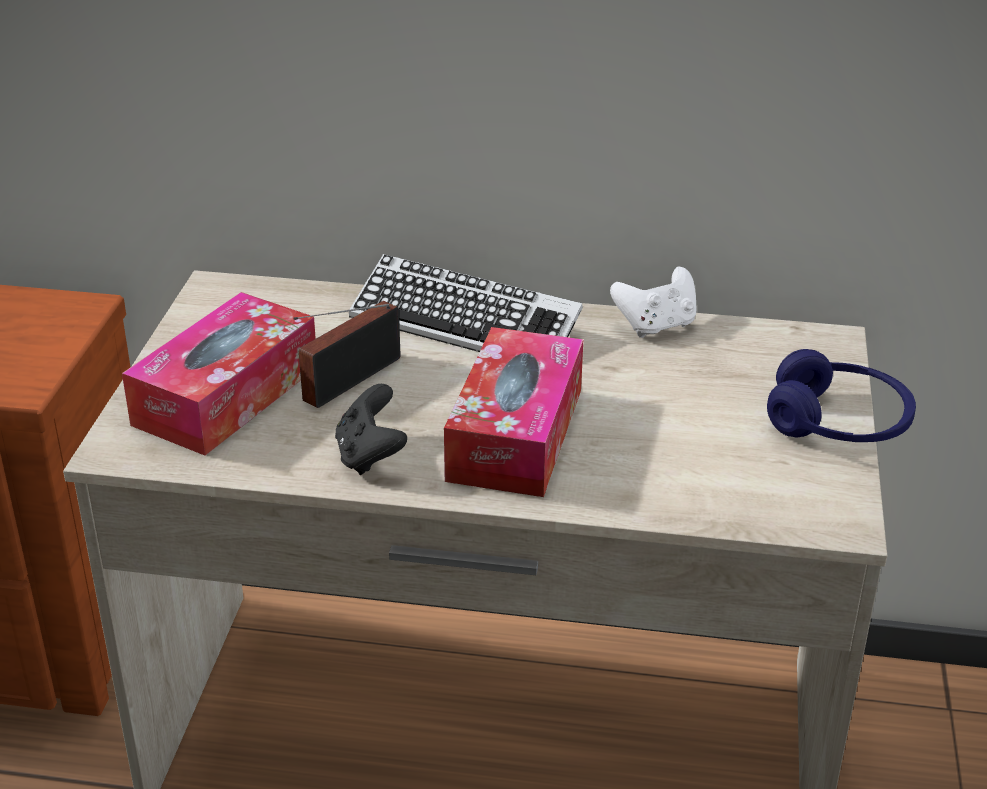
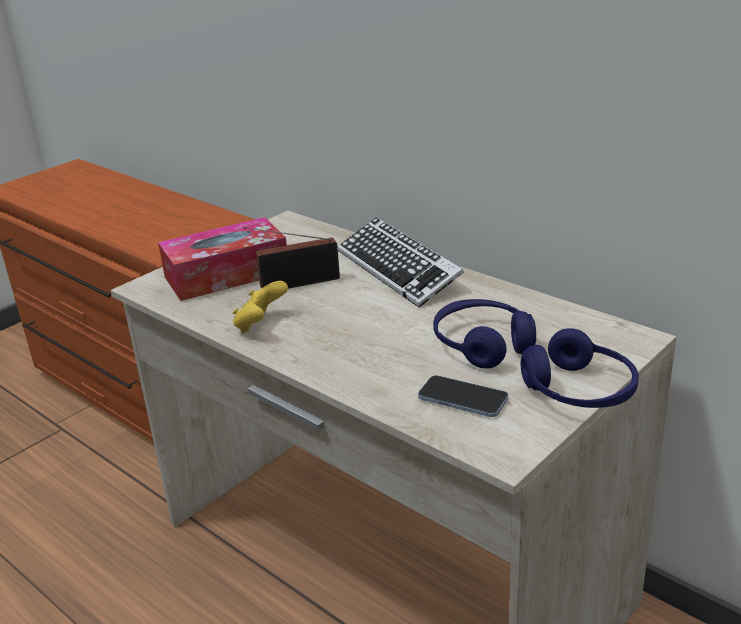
camera: 35 degrees right, 5 degrees down
(370, 456) = (260, 325): black game controller -> yellow game controller
(515, 434) = (355, 336): tissue box -> none
(656, 326) = (519, 299): white game controller -> none
(679, 398) = (482, 344): none -> blue headphones
(730, 473) = (463, 399): none -> phone

